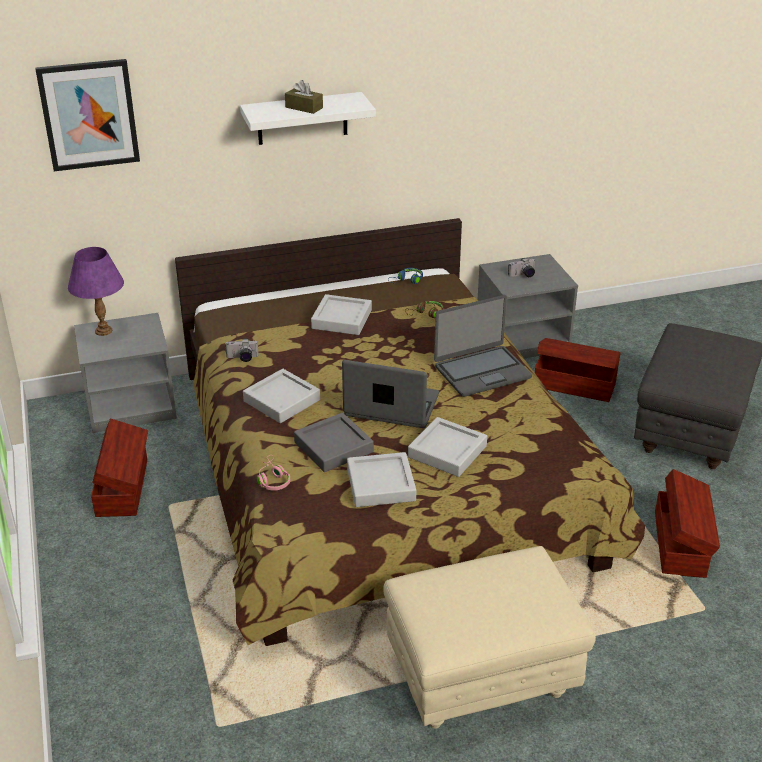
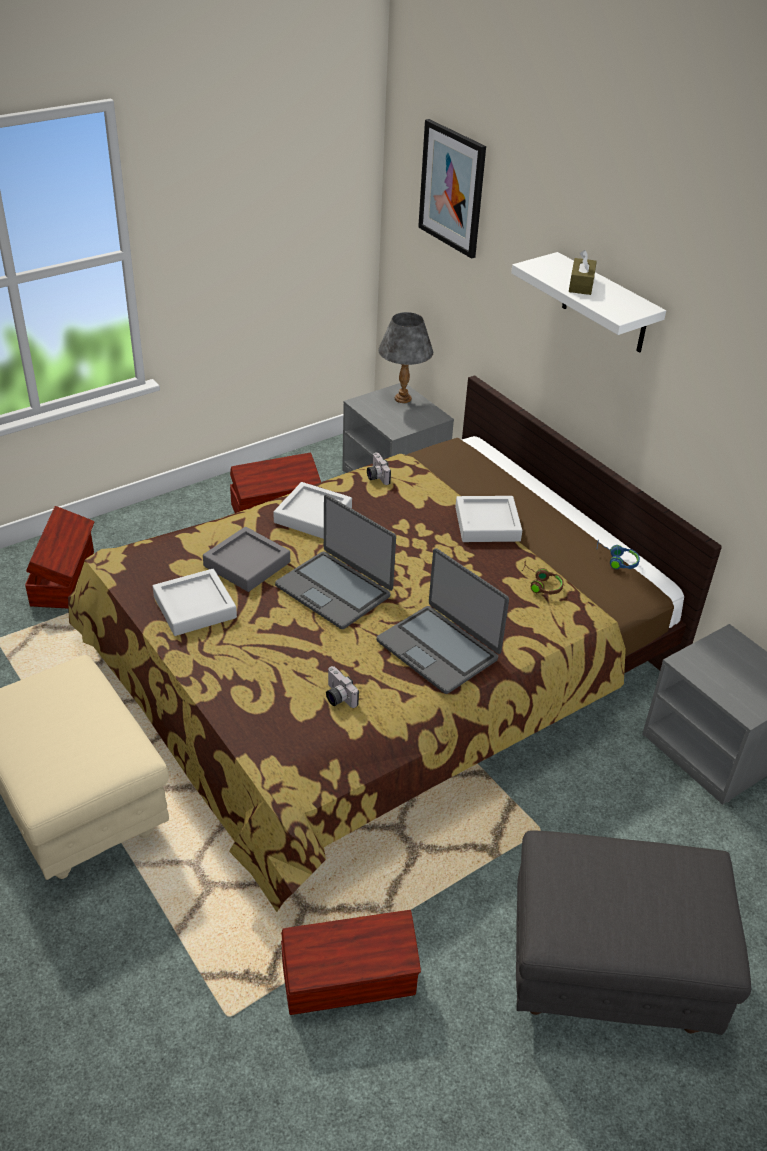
camera: 70 degrees right, 5 degrees up
(104, 331) = (402, 398): purple table lamp -> grey table lamp
(272, 480) = (183, 537): pink headphones -> none
(391, 406) = (334, 590): laptop -> laptop turned 135 degrees clockwise
(447, 452) = (267, 645): grey tray -> none
(523, 275) = (732, 669): camera -> camera (337, 697)
(574, 384) = (644, 820): brown storage box -> brown storage box (64, 578)

